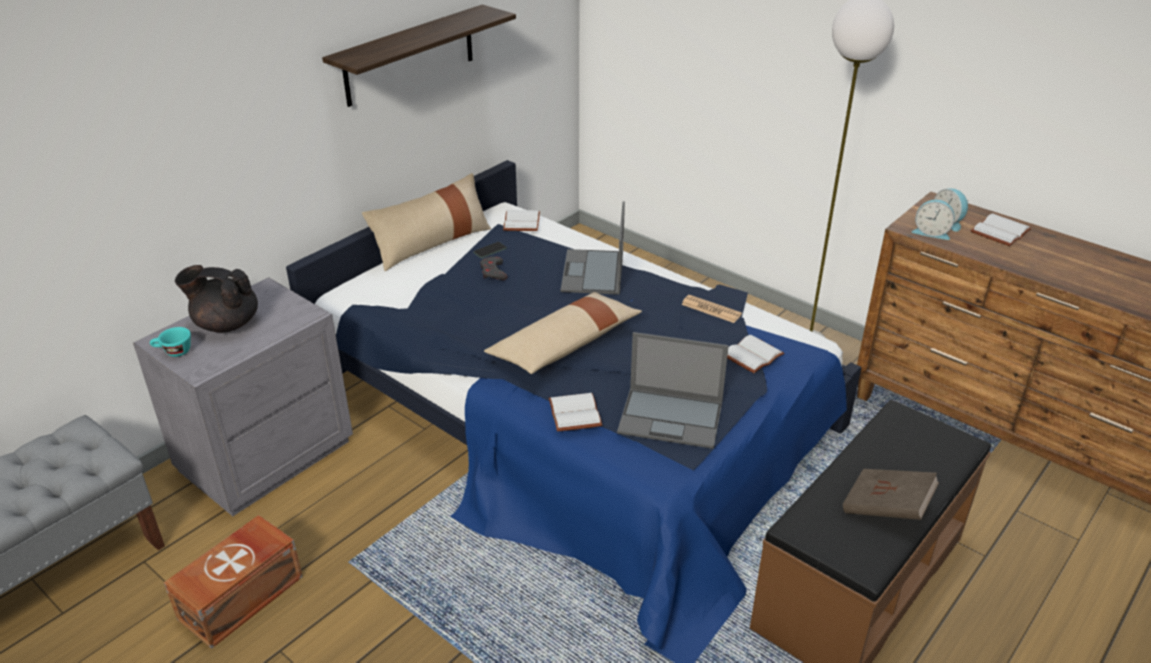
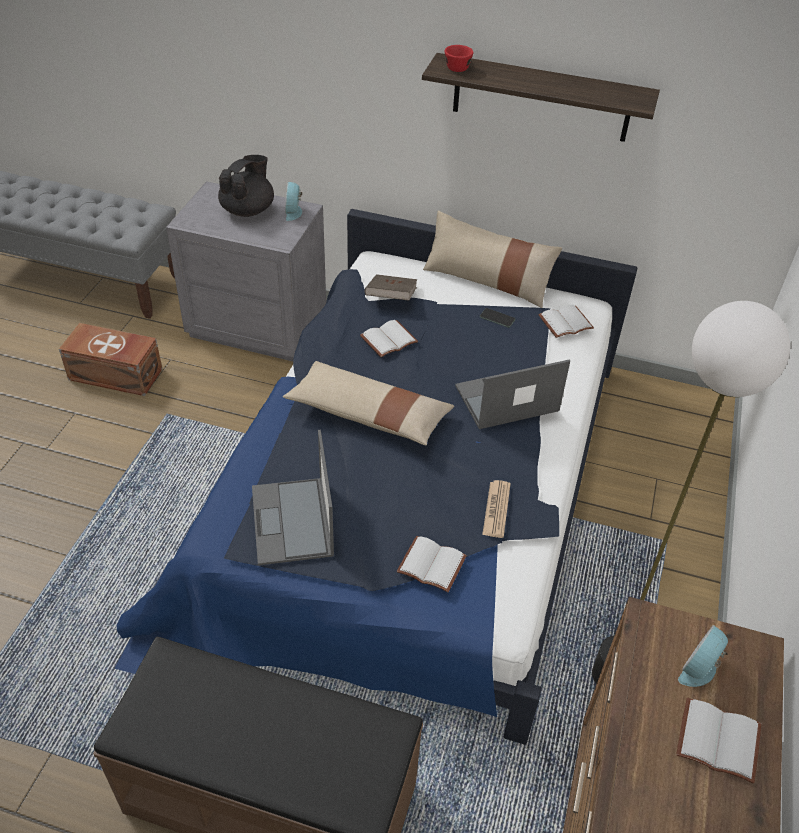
camera: 65 degrees right, 10 degrees up
(173, 352) = (202, 202): turquoise cup -> none
(226, 324) = (248, 210): black teapot -> black teapot turned 45 degrees clockwise
(360, 54) = (457, 66): none -> red cup
(493, 272) = (461, 332): grey game controller -> none
(573, 413) = (269, 449): white book -> white book (388, 338)
(886, 509) = (219, 737): brown book -> brown book (391, 299)
(931, 232) = (653, 650): alarm clock -> alarm clock (294, 212)

